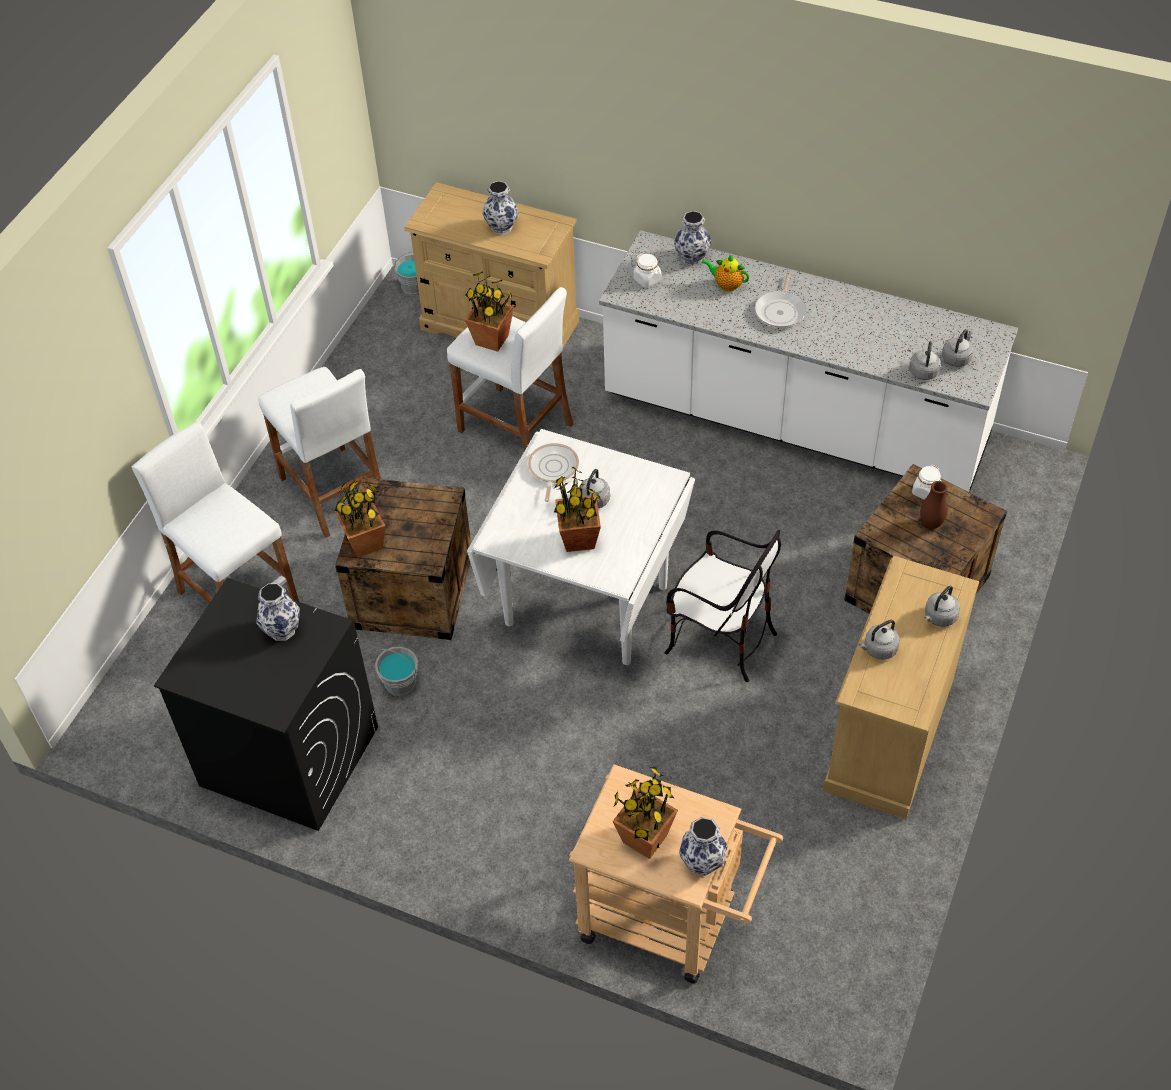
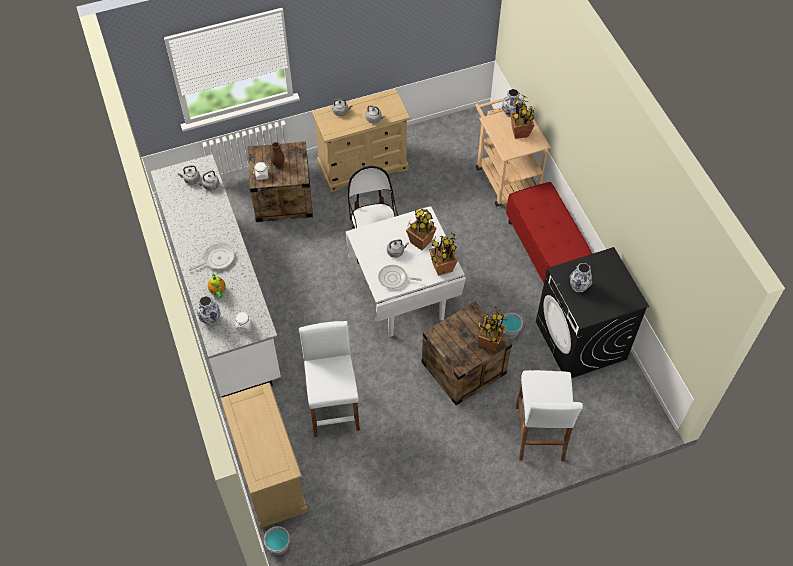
camera: 135 degrees left, 5 degrees up
(334, 492) = (447, 450): white stool -> none
(471, 847) = (545, 251): none -> red bench
(492, 339) = (334, 379): potted plant -> potted plant (442, 267)
(501, 227) = (258, 427): vase -> none
(552, 469) = (394, 279): frying pan -> frying pan turned 45 degrees clockwise

